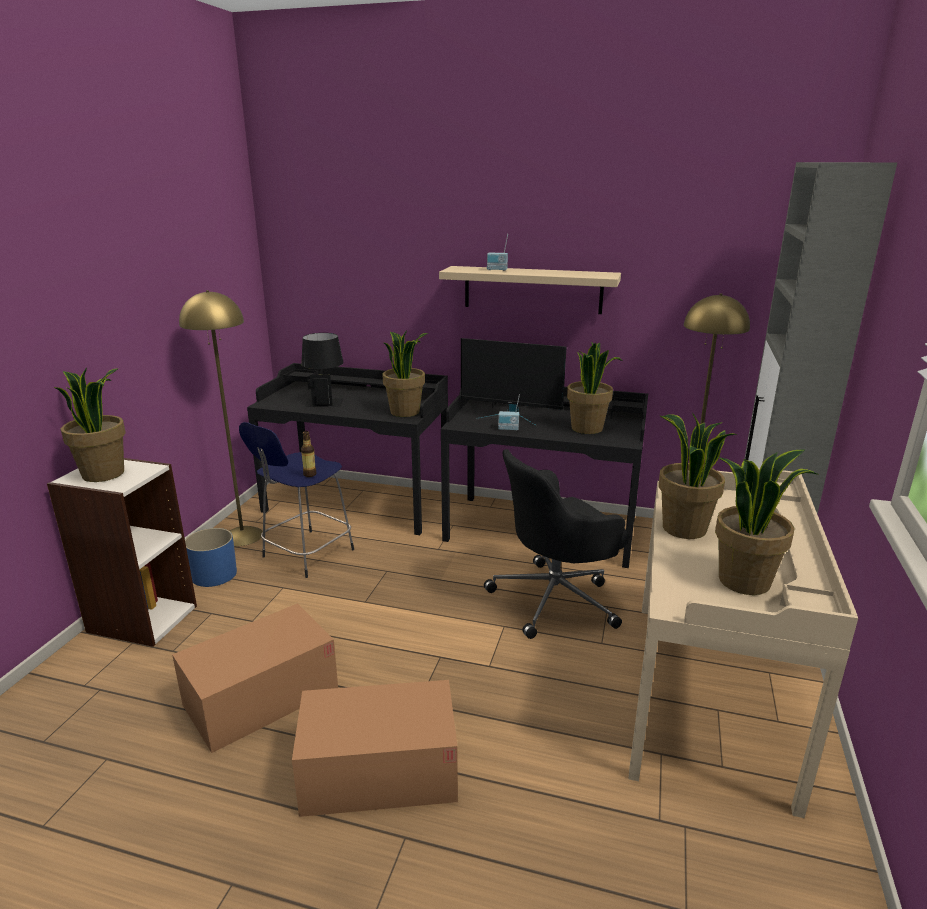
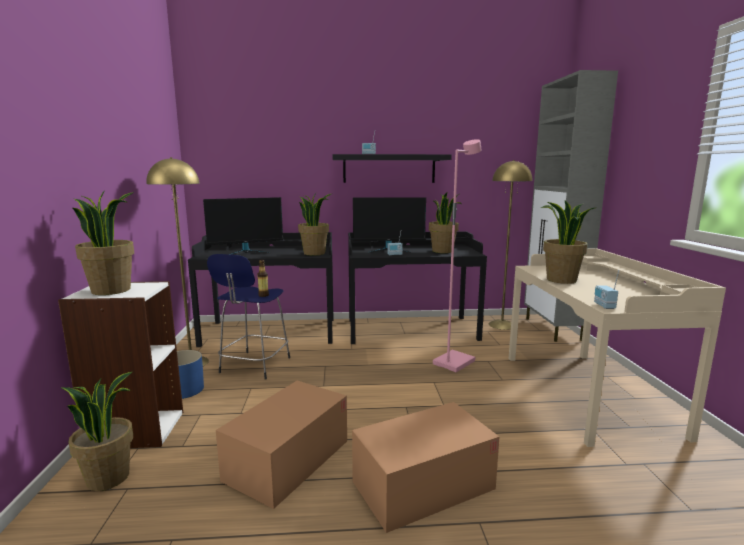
camera: 20 degrees left, 10 degrees down
(324, 400) = (246, 252): black table lamp -> monitor
(532, 289) = (389, 169): beige shelf -> black shelf
(556, 599) = (453, 362): black office chair -> pink floor lamp
(670, 601) = (603, 306): none -> radio
(744, 580) = (626, 294): potted plant -> potted plant (109, 477)

